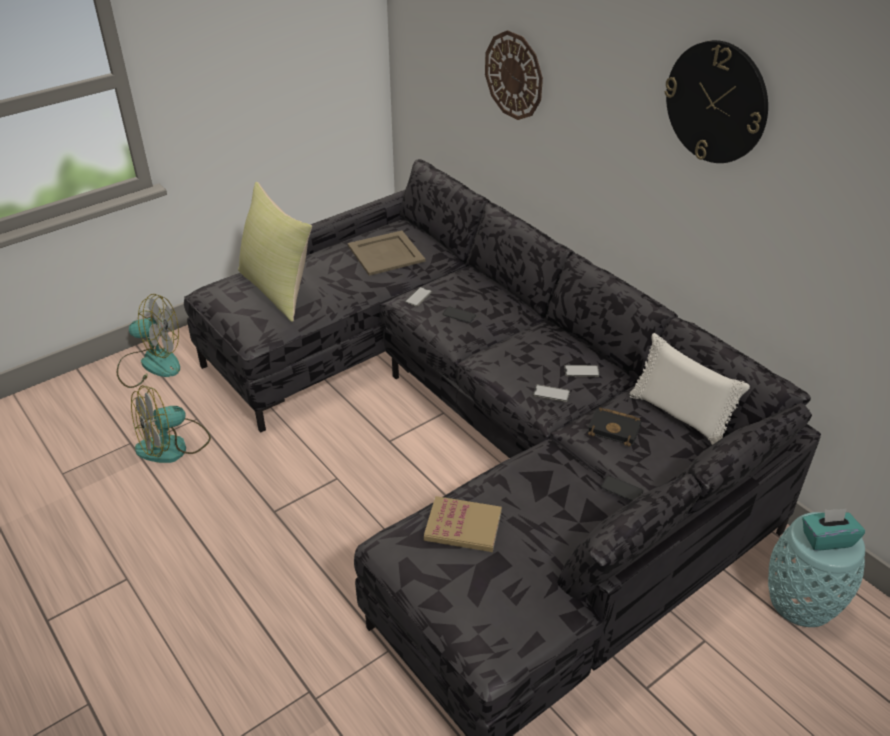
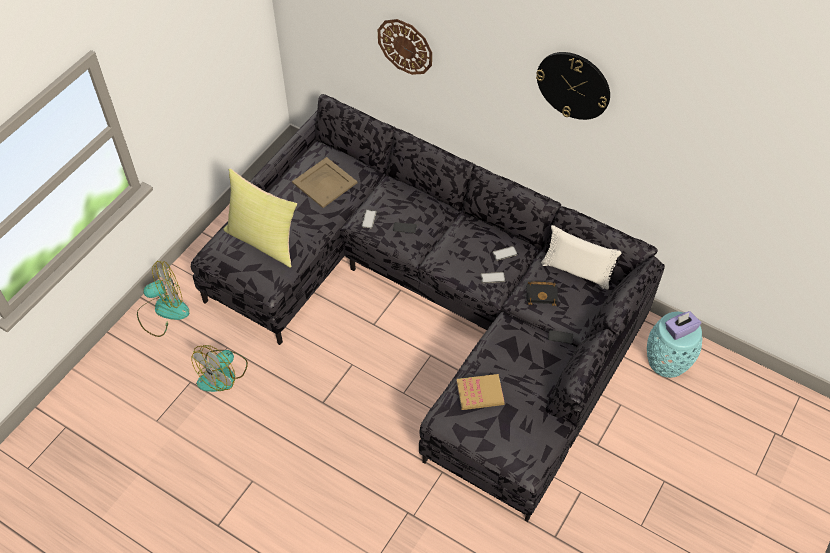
camera: 20 degrees left, 15 degrees up
(826, 539) = (680, 330): turquoise tissue box -> purple tissue box

